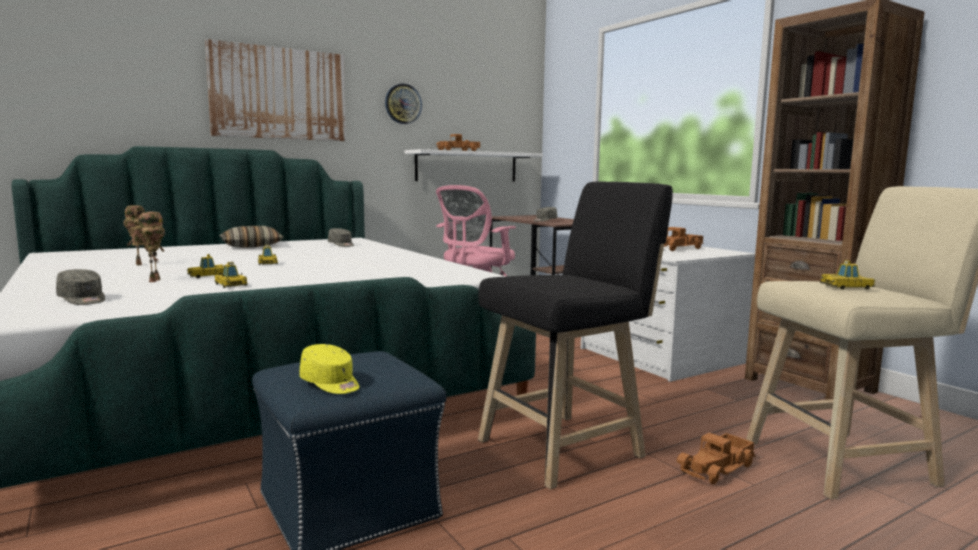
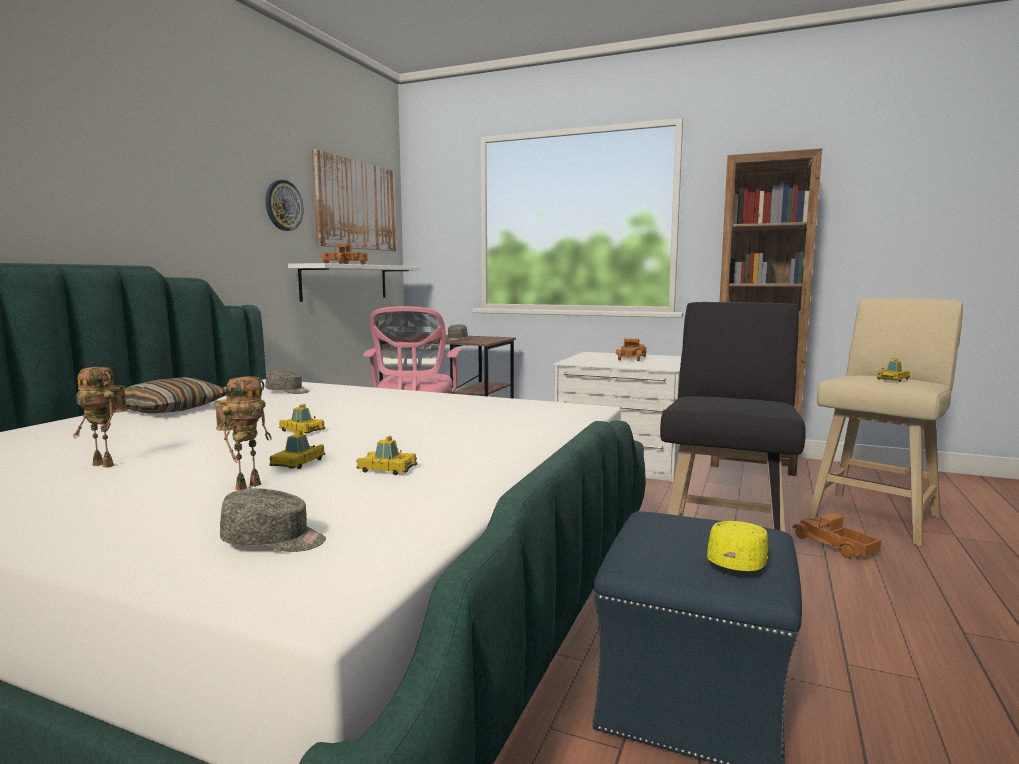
camera: 35 degrees left, 0 degrees up
(153, 280) = (248, 486): toy robot -> toy robot turned 75 degrees clockwise
(279, 93) = (143, 183): picture -> picture (356, 205)
(331, 383) = (739, 560): yellow cap -> yellow cap turned 60 degrees counterclockwise
(718, 468) = (833, 545): toy truck -> toy truck turned 135 degrees clockwise

